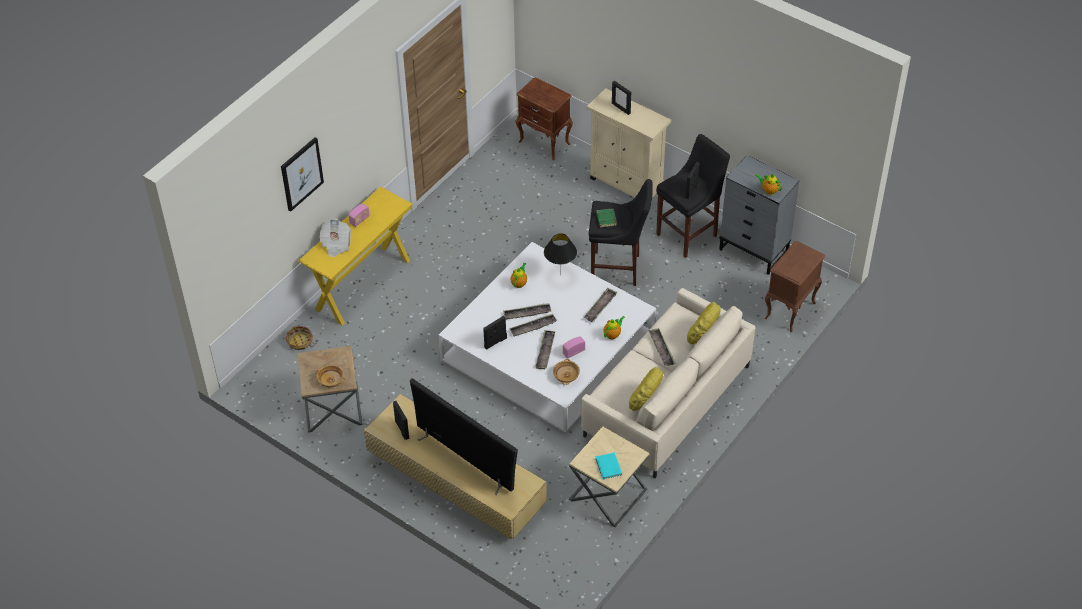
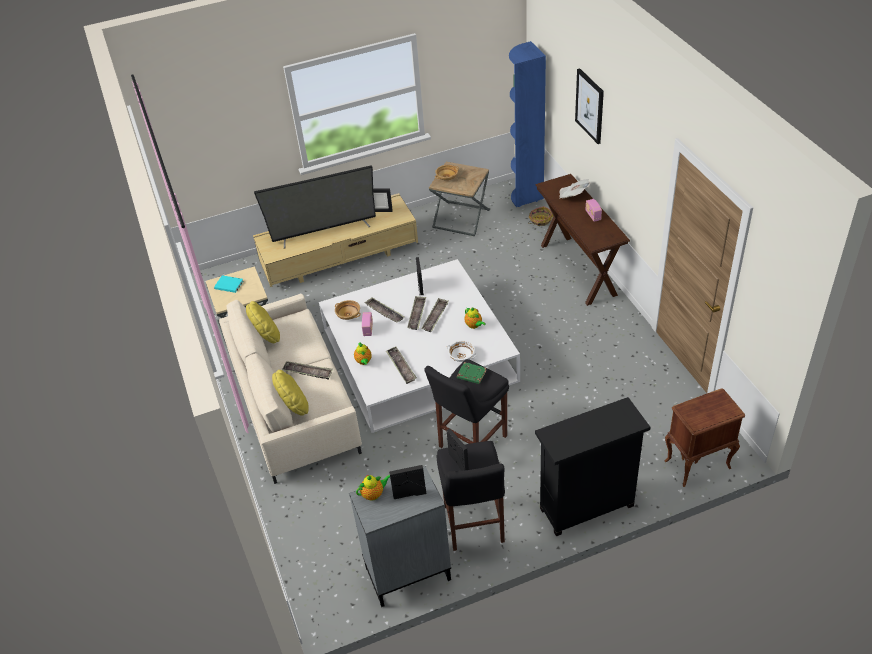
camera: 125 degrees right, 5 degrees down
(268, 369) = (525, 198): none -> blue bookcase
(363, 284) = (578, 269): yellow console table -> brown console table
(560, 275) = (462, 356): black table lamp -> white bowl
(621, 108) = (605, 425): picture frame -> picture frame (409, 495)
(627, 184) = (586, 508): beige cabinet -> black cabinet
(790, 311) = (305, 558): brown nightstand -> none

